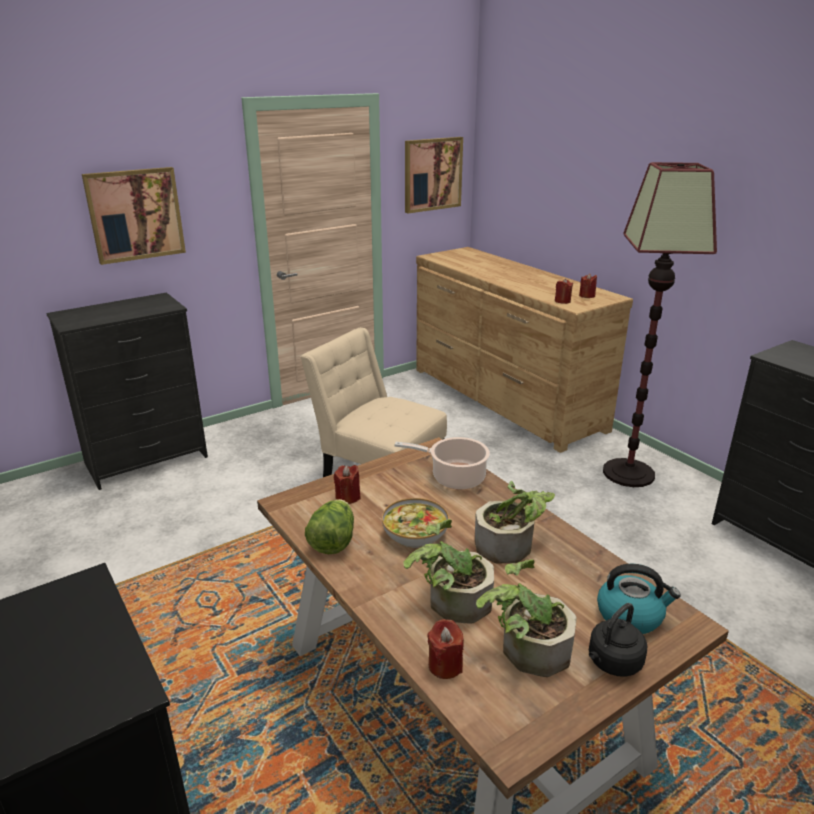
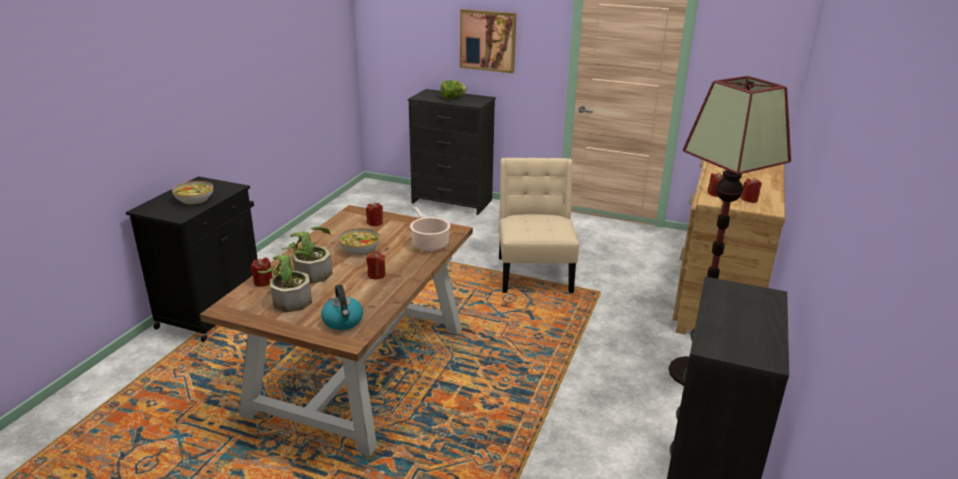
camera: 55 degrees right, 0 degrees up
(67, 650) = (194, 199): none -> bowl
(333, 541) = (332, 231): lettuce -> lettuce (452, 98)
(432, 174) = (751, 58): picture -> none
(511, 545) = (376, 275): potted plant -> red candle
(612, 663) = (298, 323): black kettle -> none

